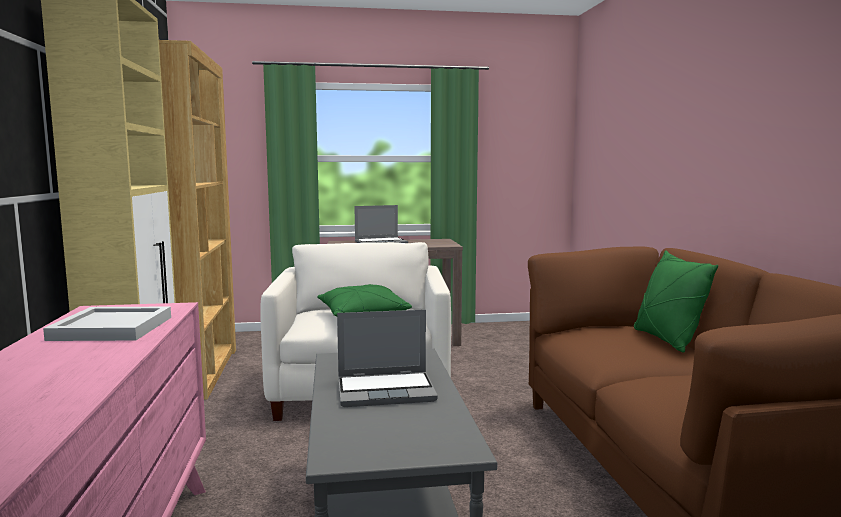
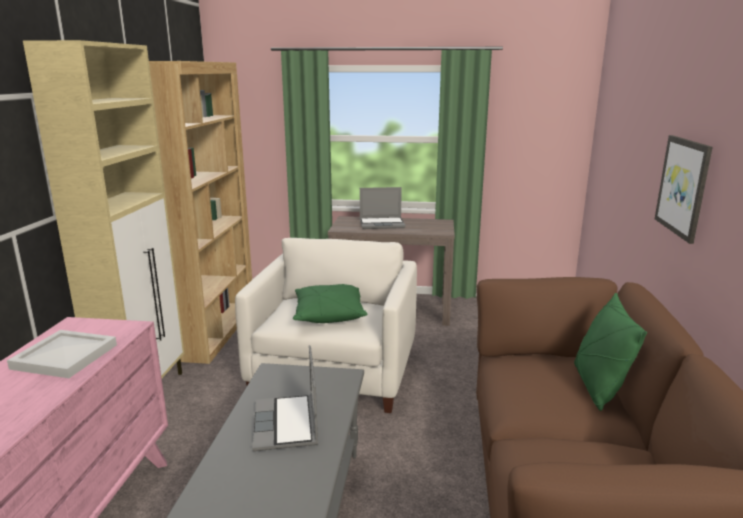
camera: 15 degrees right, 10 degrees up
(387, 391) = (287, 425): laptop -> laptop turned 75 degrees clockwise
(702, 155) = (683, 186): none -> picture

